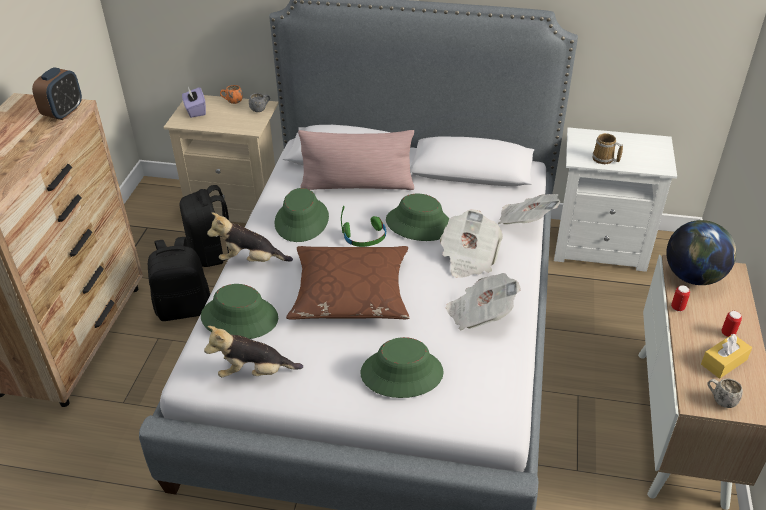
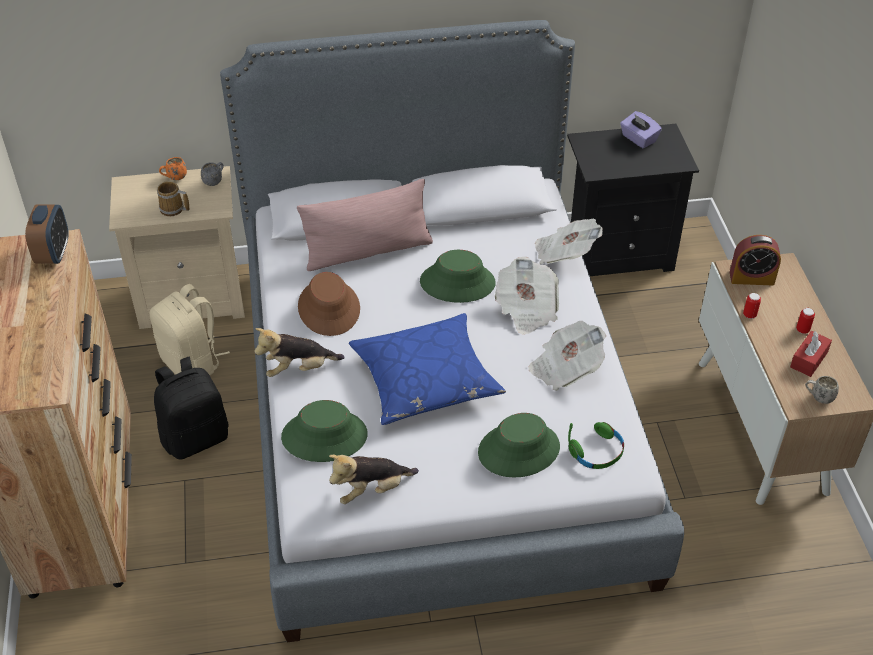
camera: 20 degrees left, 5 degrees up
(195, 110) = (136, 199): purple tissue box -> purple tissue box (638, 139)
(212, 252) = (192, 363): black backpack -> beige backpack
(302, 220) = (329, 308): green hat -> brown hat
(350, 293) = (425, 379): brown pillow -> blue pillow
(365, 237) = (408, 312): green headphones -> green headphones (597, 452)
(600, 246) = (618, 253): white nightstand -> black nightstand
(604, 159) = (620, 165): mug -> mug (173, 209)
(693, 276) = (751, 278): globe -> alarm clock
(723, 362) = (809, 359): yellow tissue box -> red tissue box

